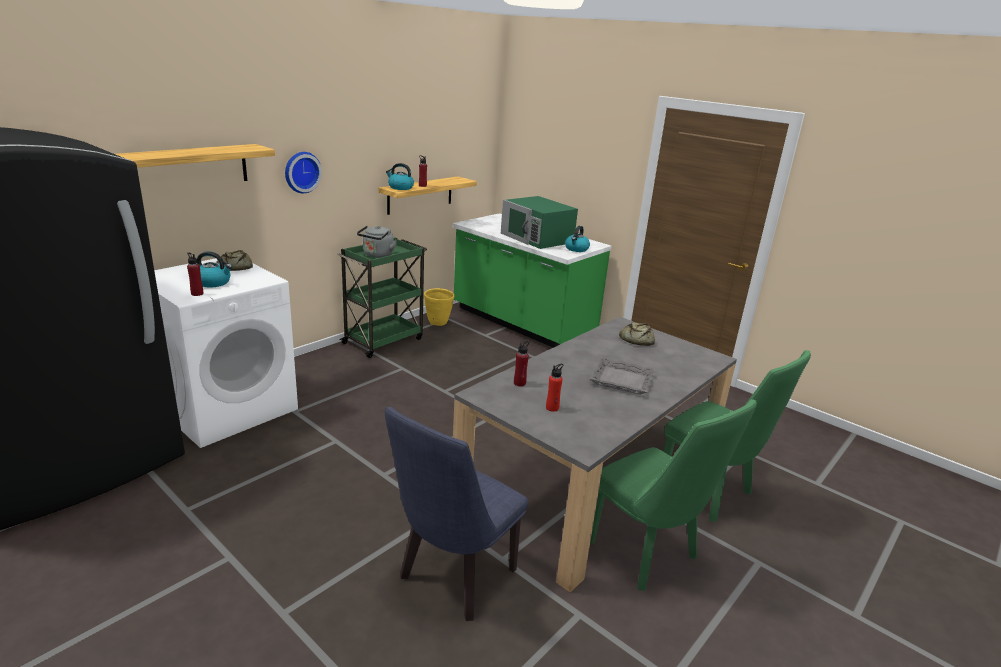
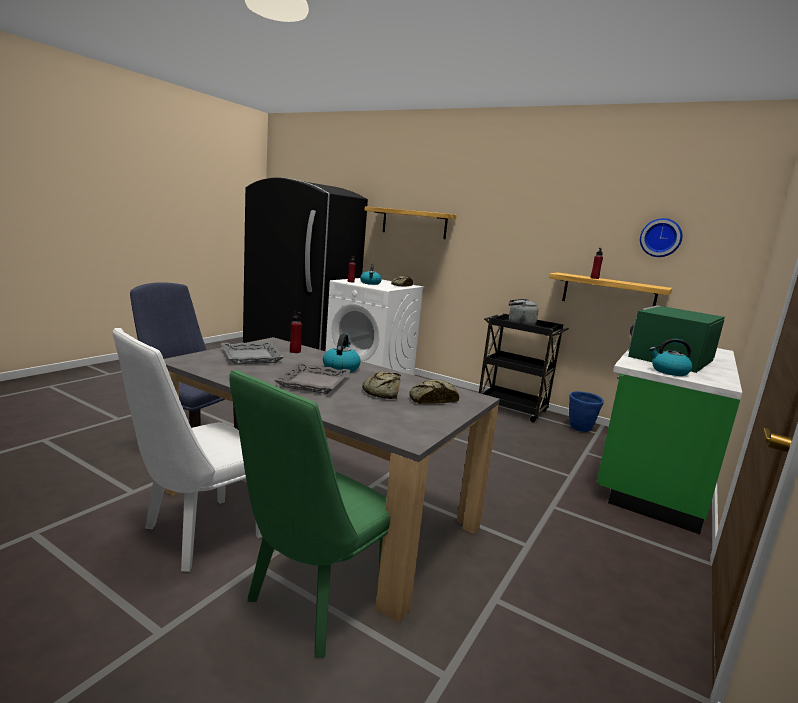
camera: 80 degrees right, 10 degrees down
(301, 172) = (486, 242): wall clock -> wall clock (661, 237)
(384, 340) = (512, 409): green cart -> black cart
(400, 187) = (570, 274): kettle -> kettle (341, 368)
(438, 323) = (580, 429): yellow planter -> blue planter
(552, 408) = (252, 357): red bottle -> grey tray
(629, 354) = (382, 392): none -> bread
(649, 555) = (194, 536): green chair -> white chair

